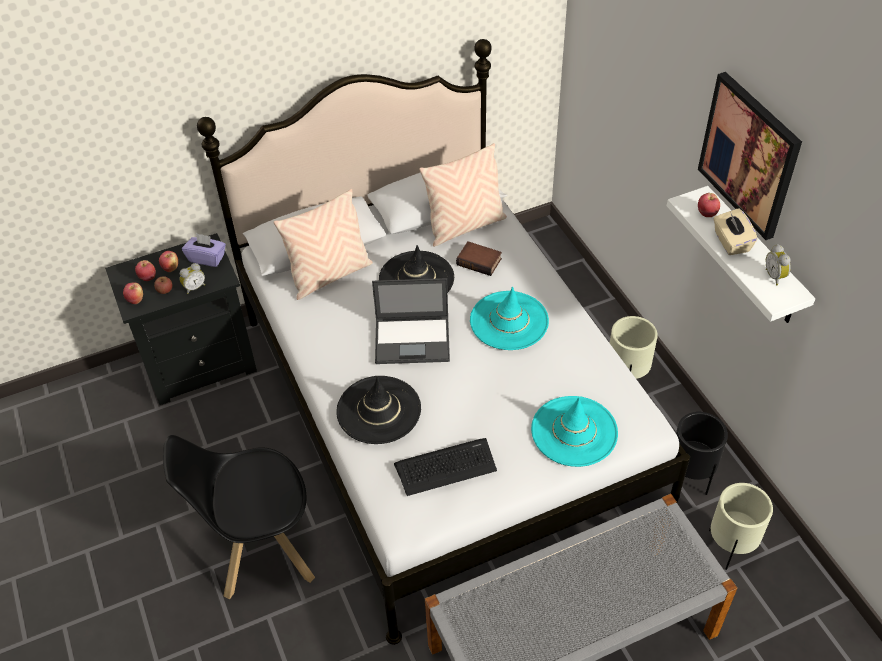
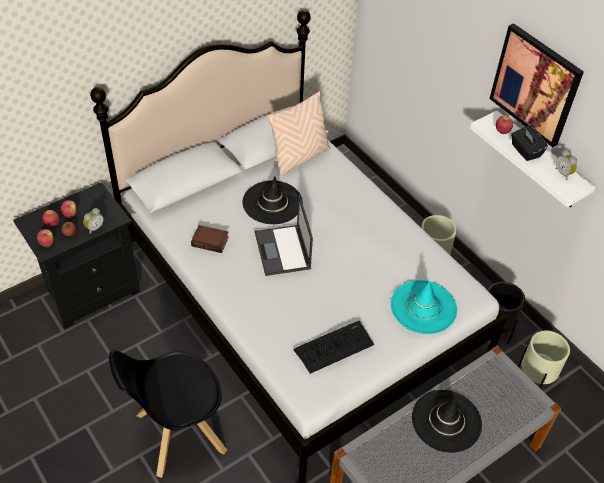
camera: 15 degrees left, 0 degrees up
(207, 258) = (98, 203): purple tissue box -> none
(330, 275) = (202, 207): beige pillow -> none
(378, 410) = (270, 309): black hat -> black hat (446, 421)
(413, 340) = (283, 251): laptop -> laptop turned 90 degrees clockwise
(480, 261) = (318, 184): book -> book (211, 241)
(509, 321) = (352, 228): turquoise hat -> none
(731, 242) = (525, 151): beige tissue box -> black tissue box

